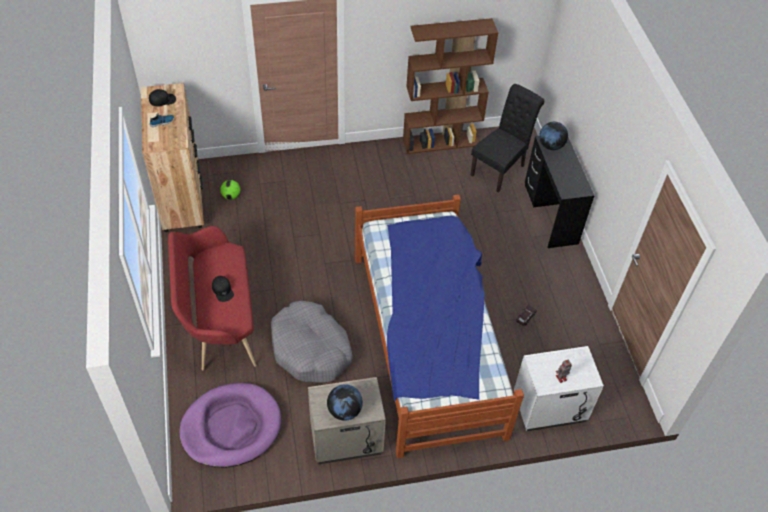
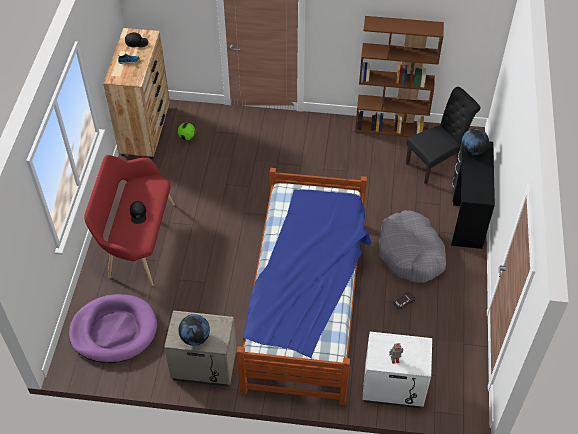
camera: 20 degrees right, 0 degrees up
(311, 349) = (204, 283): grey dog bed -> grey dog bed (411, 253)

